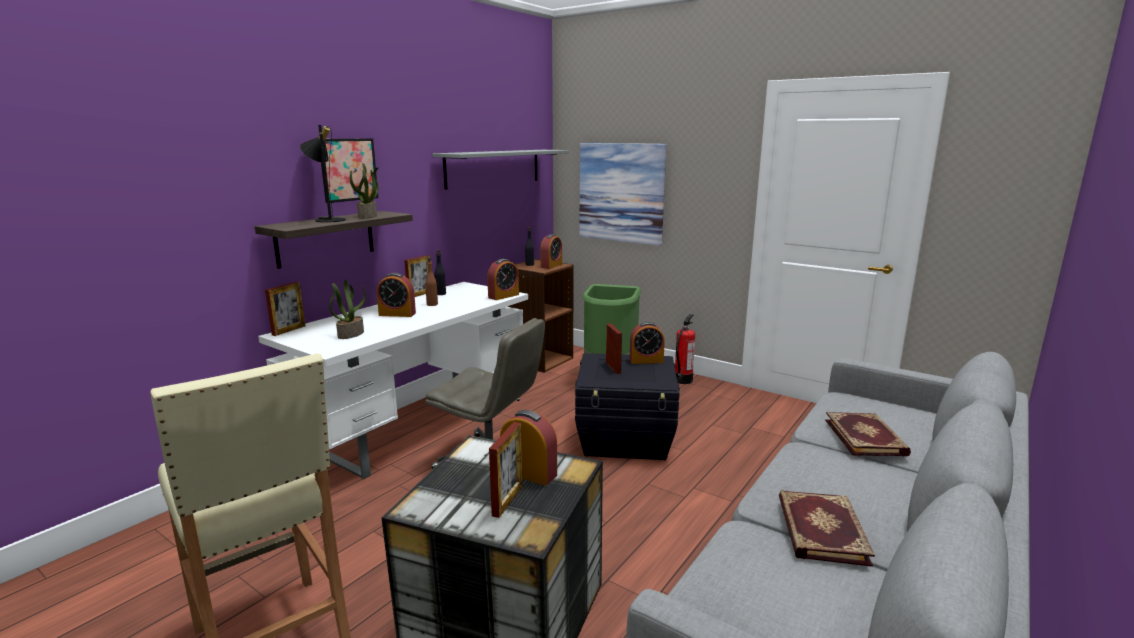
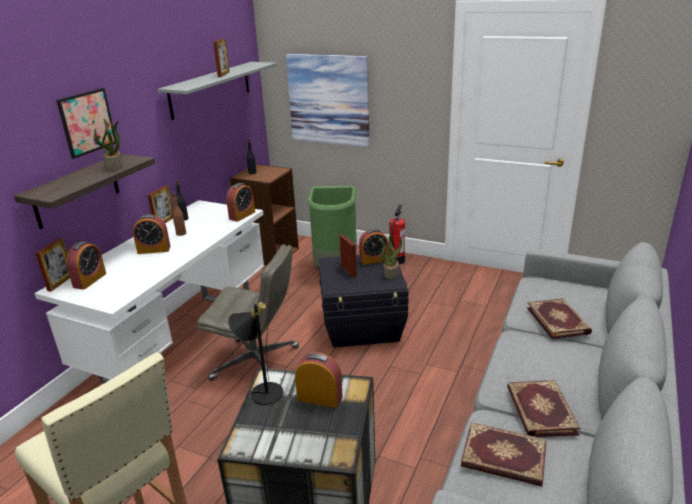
camera: 10 degrees left, 10 degrees up
(327, 219) = (79, 177): black table lamp -> black table lamp (261, 391)
(350, 334) = (122, 280): potted plant -> potted plant (391, 273)
(507, 500) = (311, 427): picture frame -> picture frame (223, 74)
(551, 266) = (272, 172): alarm clock -> alarm clock (90, 280)
(755, 576) = (503, 457): none -> book

